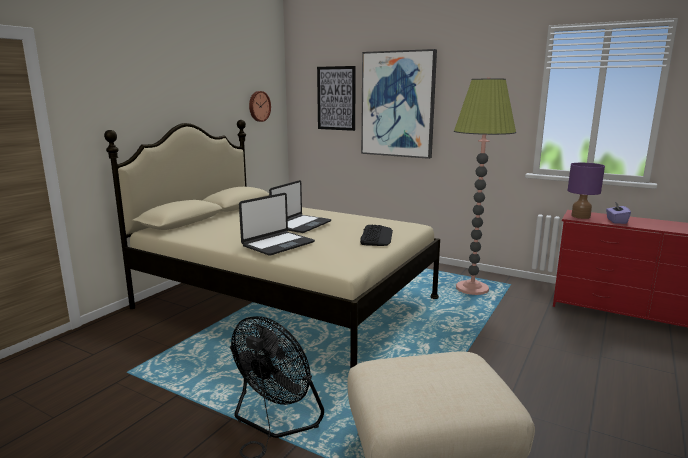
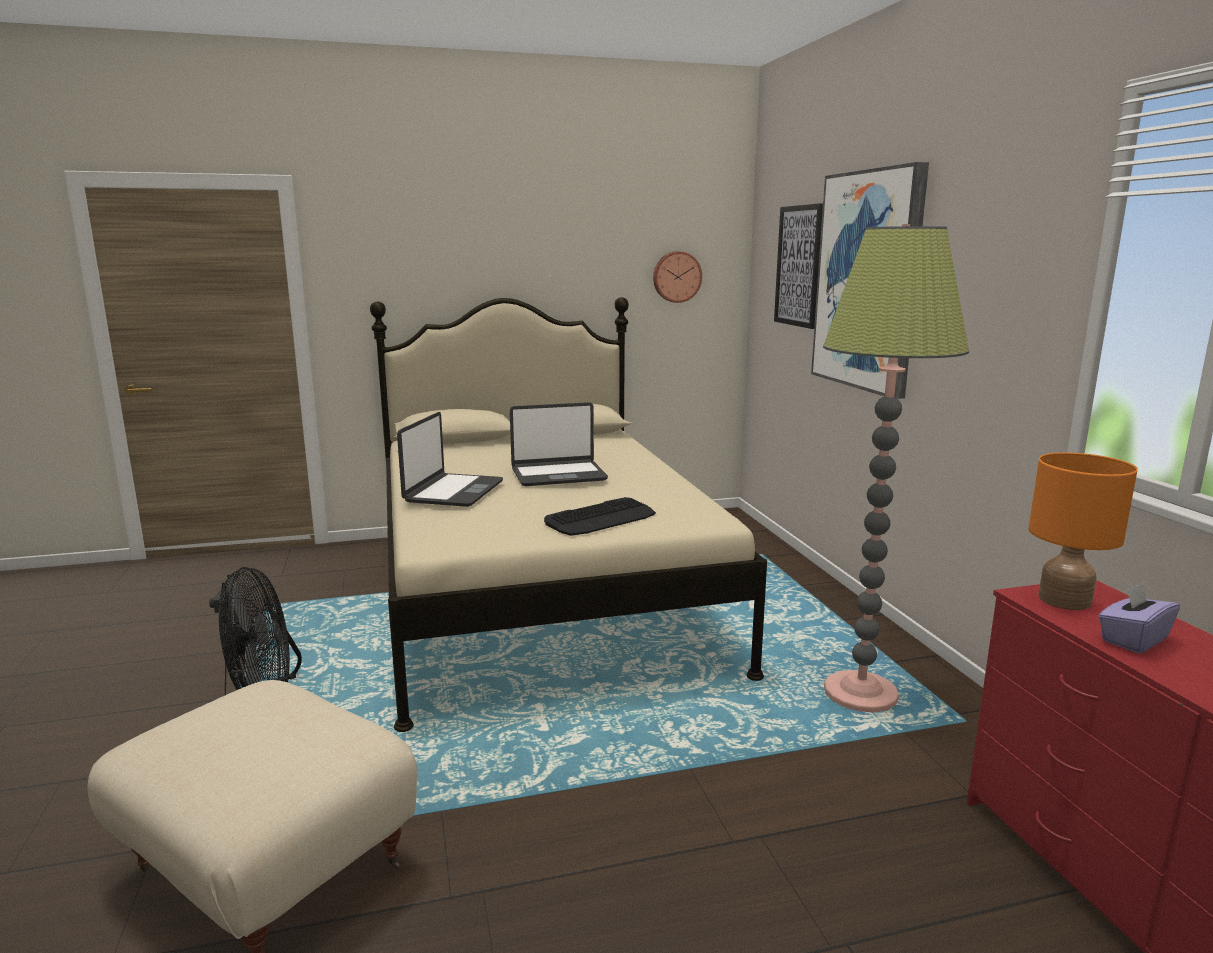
camera: 45 degrees right, 0 degrees up
(277, 244) = (453, 491): laptop -> laptop turned 75 degrees counterclockwise
(580, 216) = (1063, 600): purple table lamp -> orange table lamp

